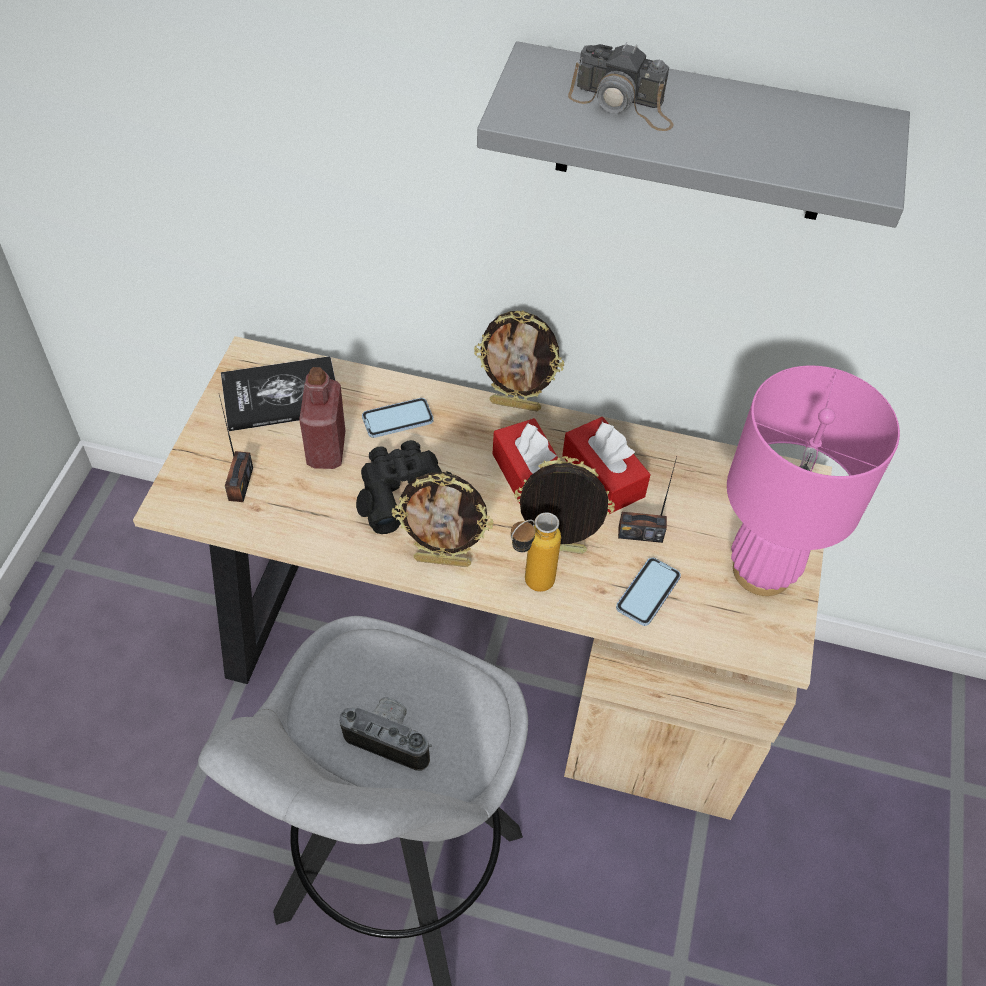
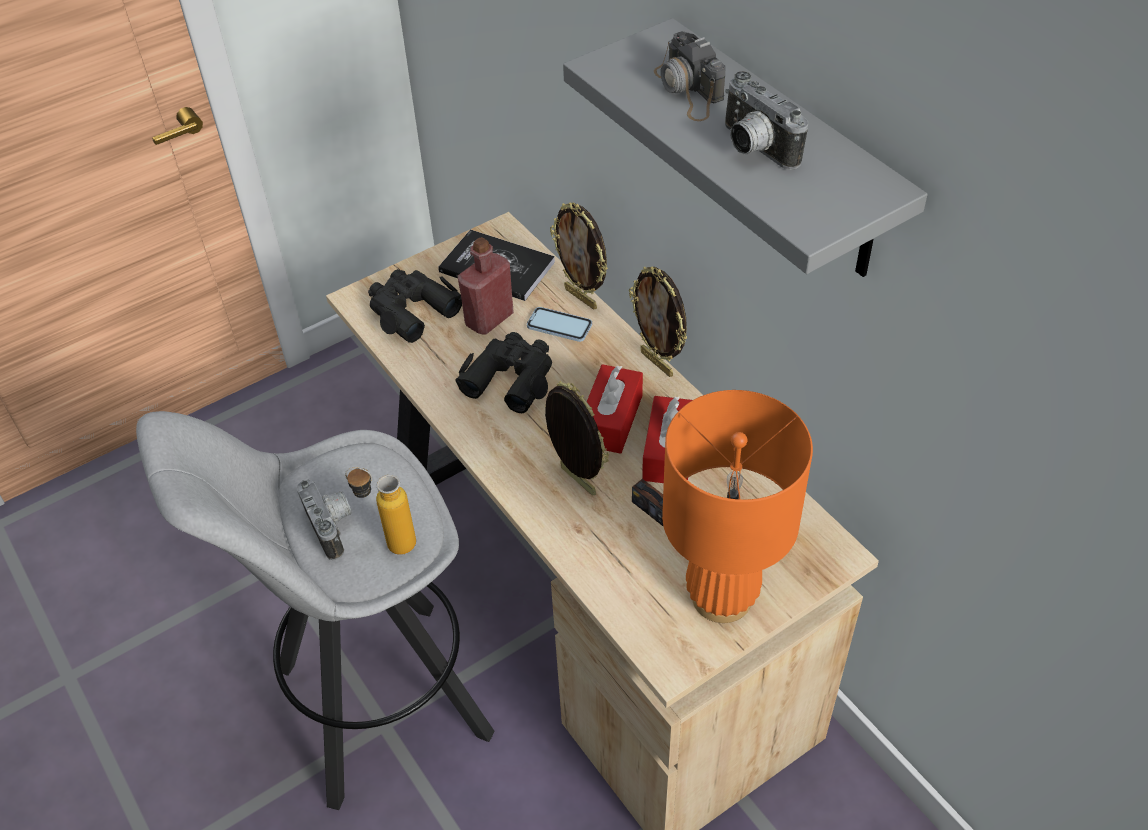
camera: 45 degrees right, 5 degrees down
(240, 484) = (411, 310): radio -> black binoculars
(443, 560) = (488, 438): picture frame -> picture frame (582, 298)
(529, 586) = (529, 492): bottle -> bottle (389, 543)
(648, 592) = (611, 553): phone -> none
(744, 135) = (753, 149): none -> camera
(761, 570) = (721, 596): pink table lamp -> orange table lamp

